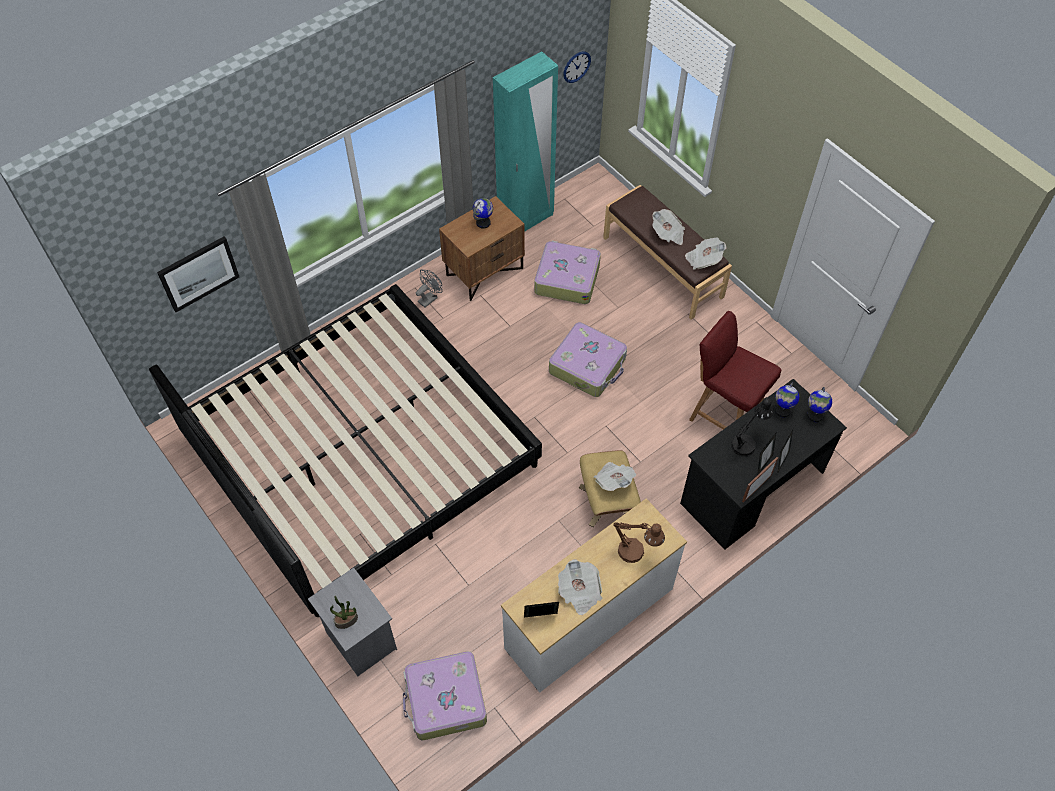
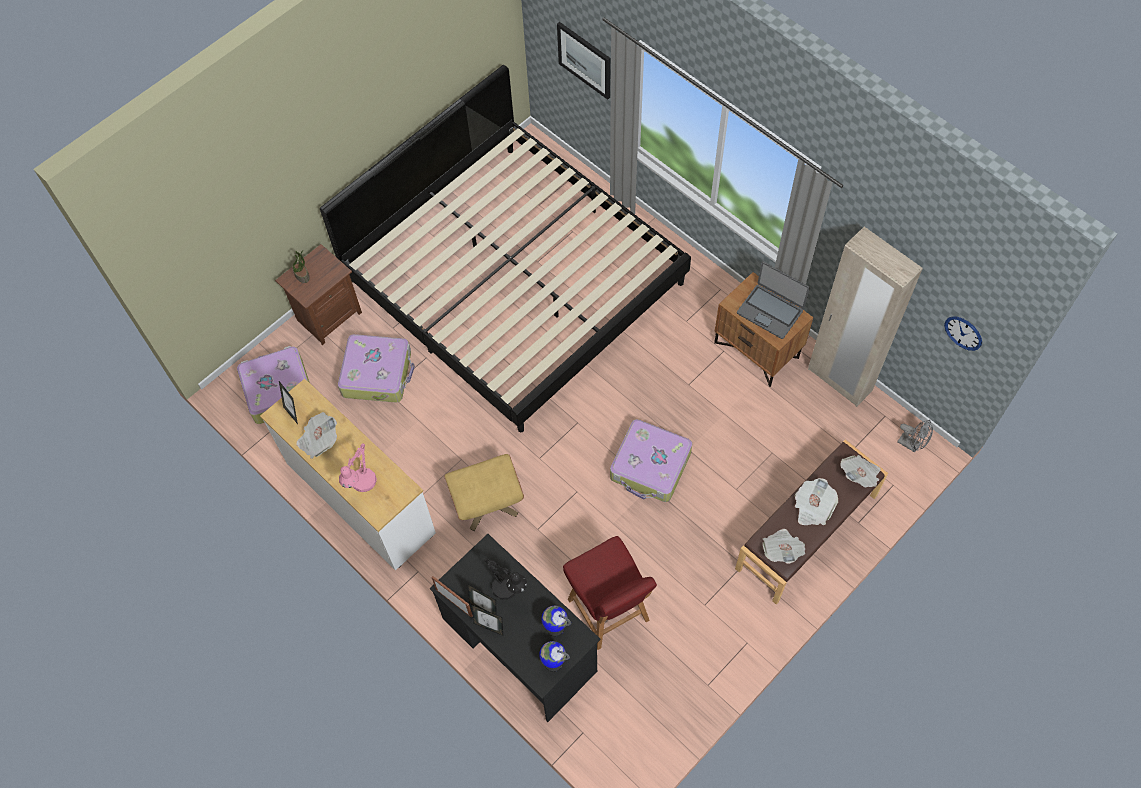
camera: 85 degrees right, 5 degrees up
(360, 641) = (328, 316): grey nightstand -> brown nightstand
(429, 298) = (709, 305): grey fan -> grey fan (911, 444)
(483, 223) = (770, 311): globe -> laptop
(526, 221) = (839, 380): turquoise wardrobe -> beige wardrobe
(566, 278) = (766, 432): suitcase -> suitcase (378, 373)
(613, 480) = (480, 485): newspaper -> newspaper (859, 475)
(636, 553) = (362, 485): brown table lamp -> pink table lamp
(724, 414) = (609, 612): red chair -> red chair turned 120 degrees clockwise

